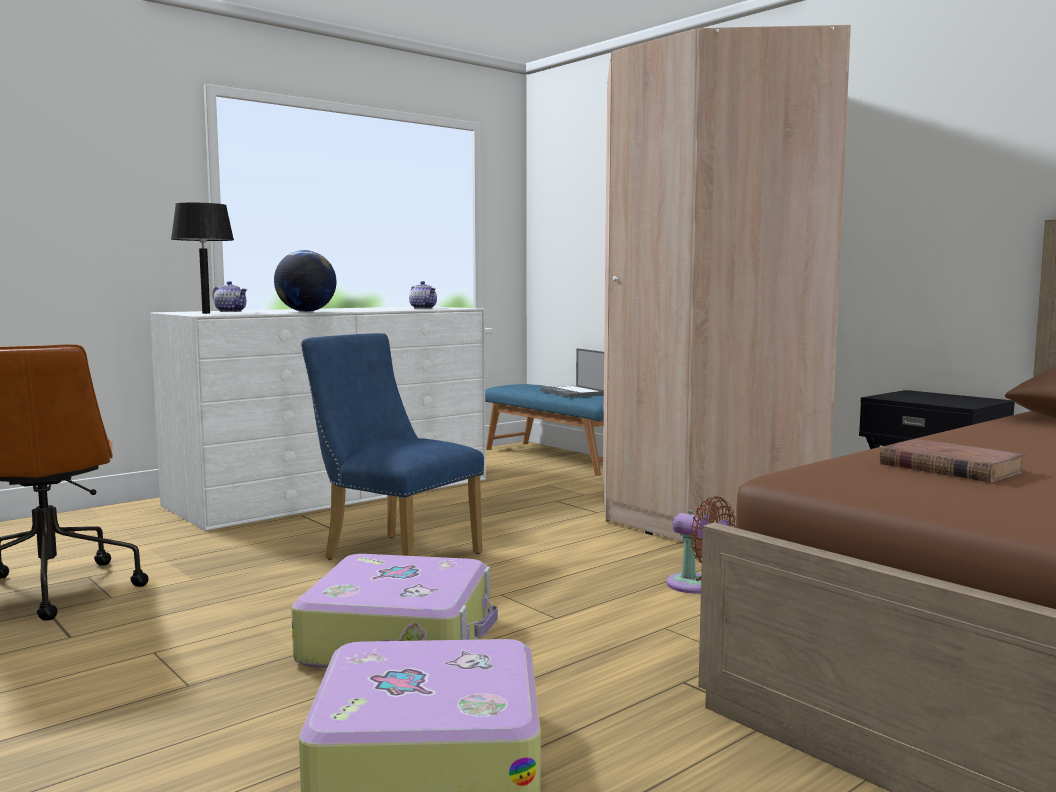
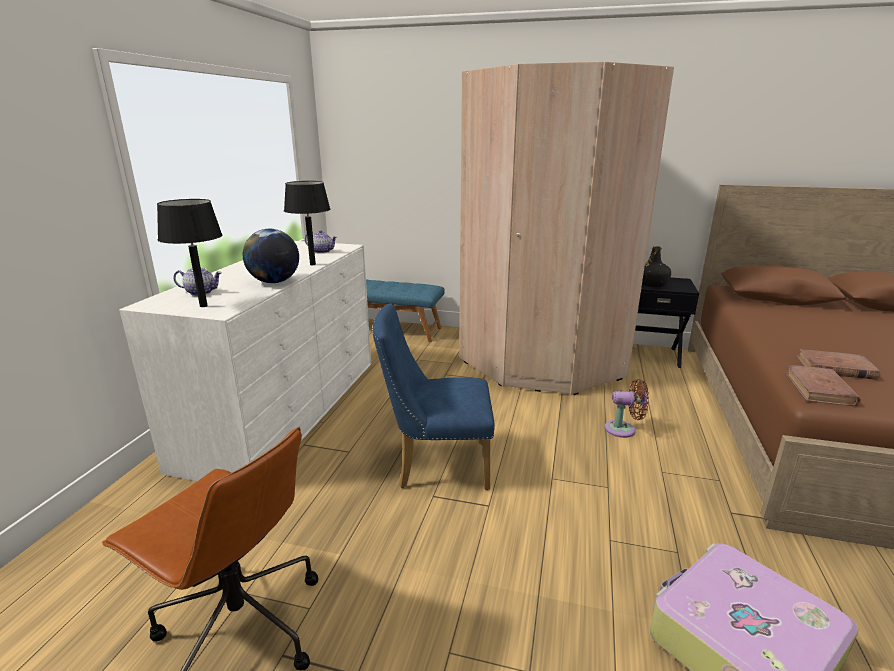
camera: 35 degrees left, 15 degrees up
(380, 310) = (313, 264): none -> black table lamp
(400, 639) = (568, 548): suitcase -> none
(573, 392) = (393, 286): laptop -> none
(837, 472) = (819, 389): none -> brown book
(911, 397) = (651, 284): none -> black bottle

